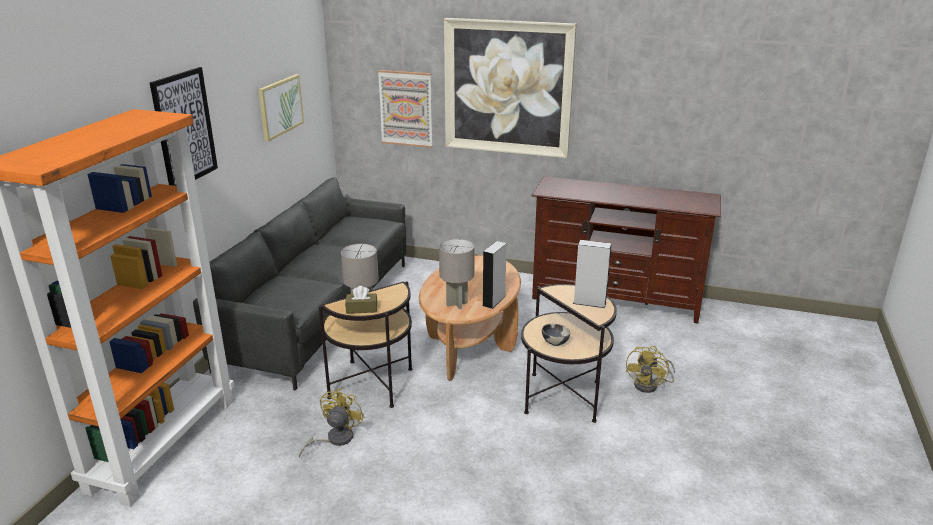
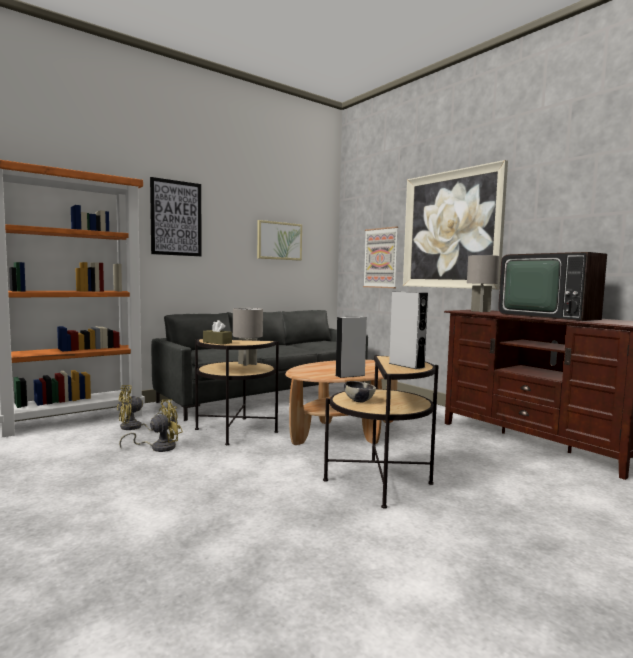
camera: 35 degrees right, 20 degrees down
(457, 303) = (317, 371): grey table lamp -> grey table lamp (480, 311)
(631, 194) = (549, 316): none -> television
(650, 385) = (492, 504): yellow fan -> yellow fan (135, 428)

